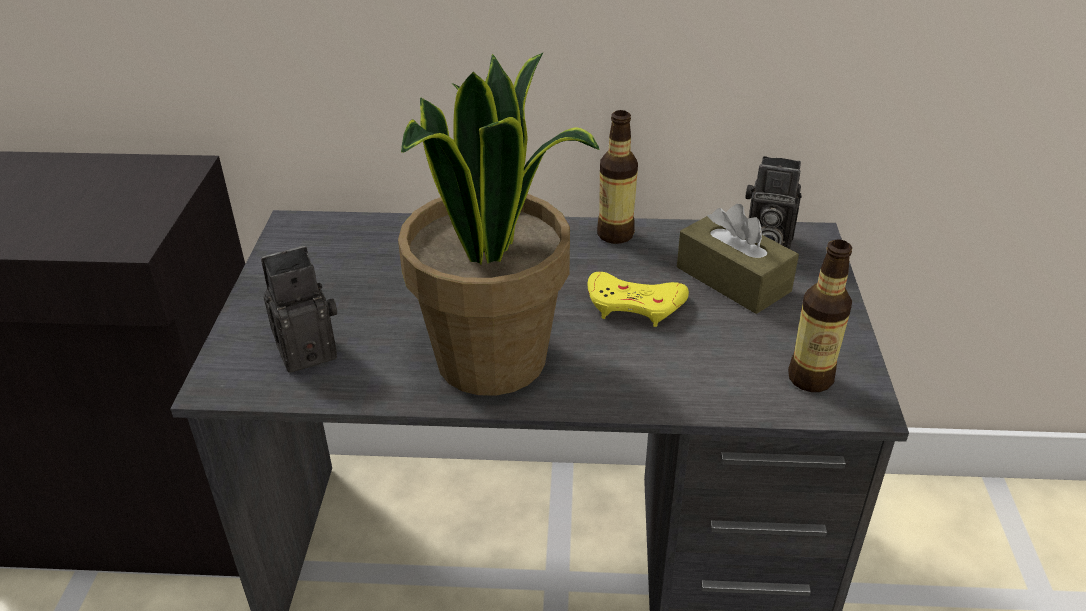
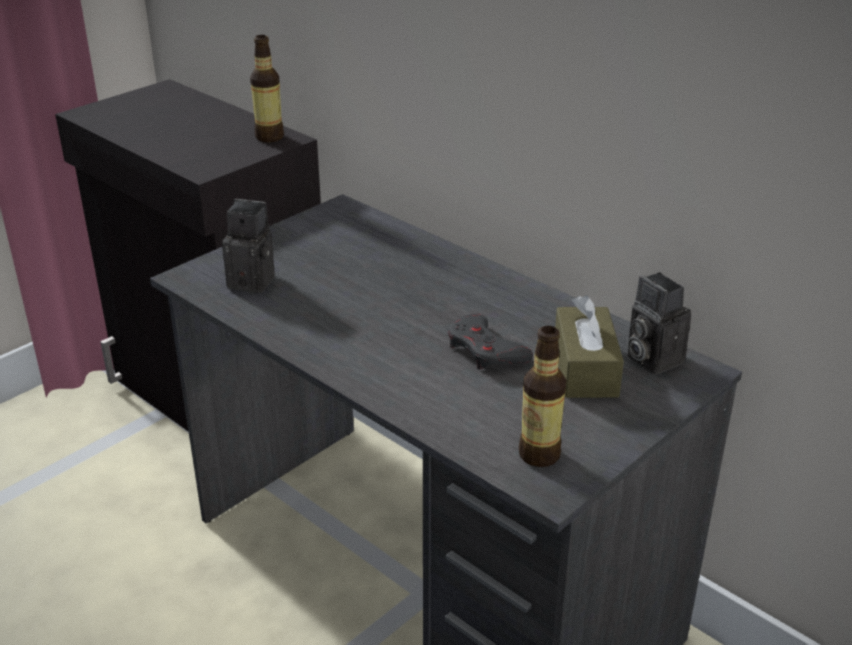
camera: 40 degrees right, 5 degrees down
(493, 360) = (346, 337): potted plant -> none
(615, 234) = (542, 301): bottle -> bottle (269, 137)
(634, 305) = (485, 350): yellow game controller -> grey game controller

